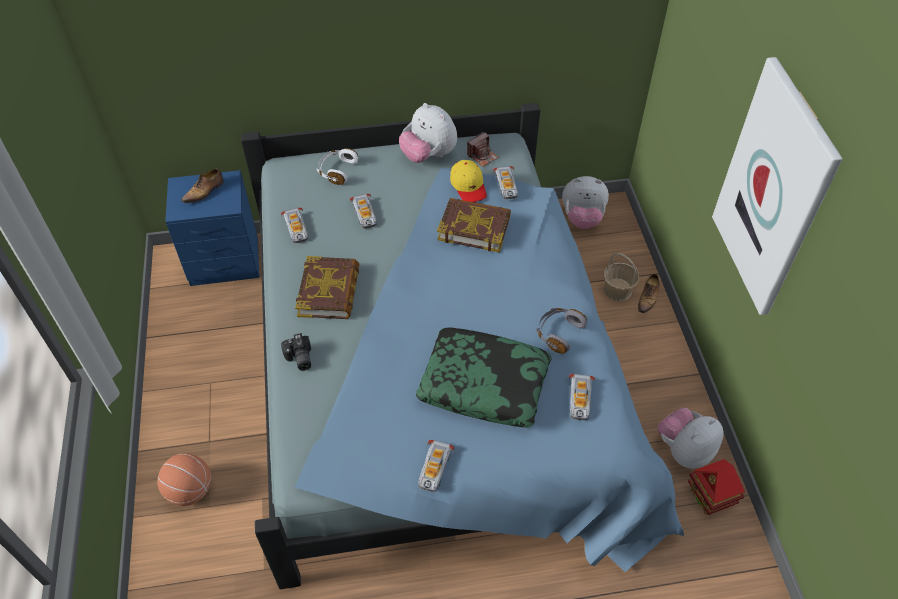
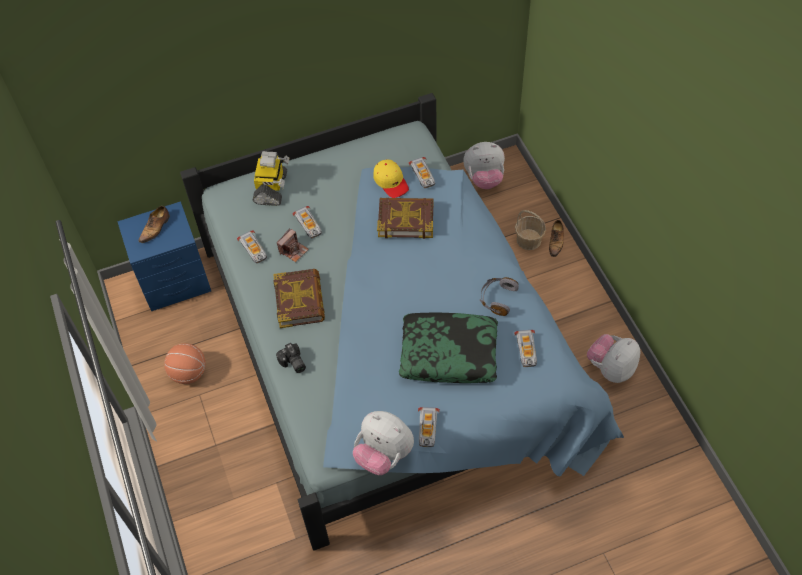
camera: 10 degrees left, 5 degrees up
(190, 490) = (213, 489): basketball -> basketball (188, 373)
(337, 171) = (272, 188): white headphones -> toy robot
(428, 155) = (348, 158): plush toy -> plush toy (384, 454)
(482, 156) = (395, 150): camera -> camera (293, 250)
(710, 497) = (638, 402): toy house -> none
(773, 191) = (647, 159): picture -> none

